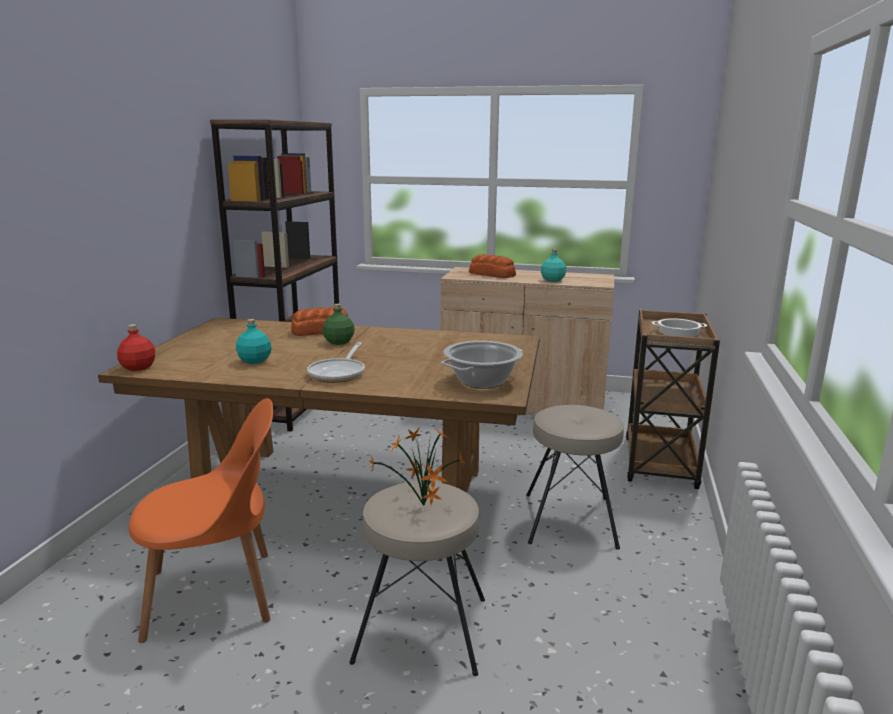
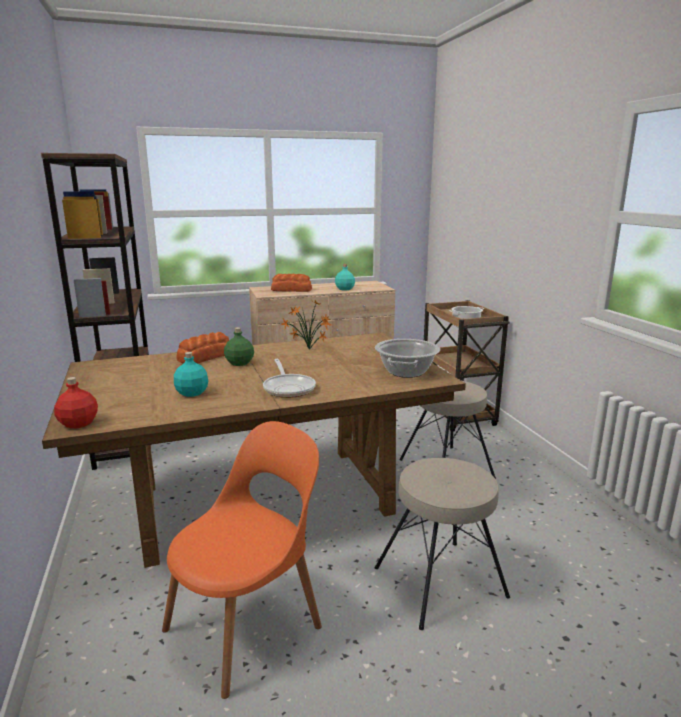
camera: 30 degrees left, 0 degrees up
(423, 507) = (451, 478): potted plant -> potted plant (309, 350)

